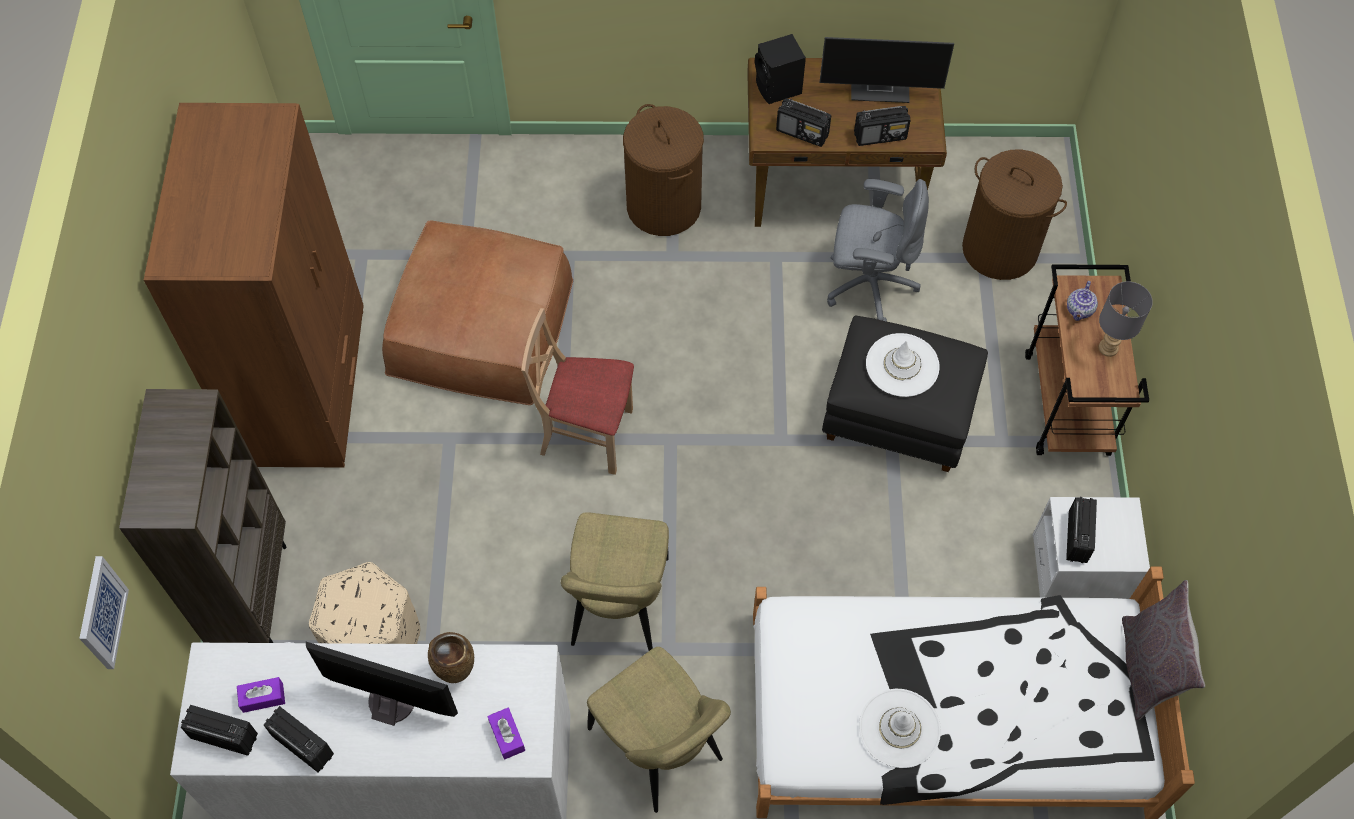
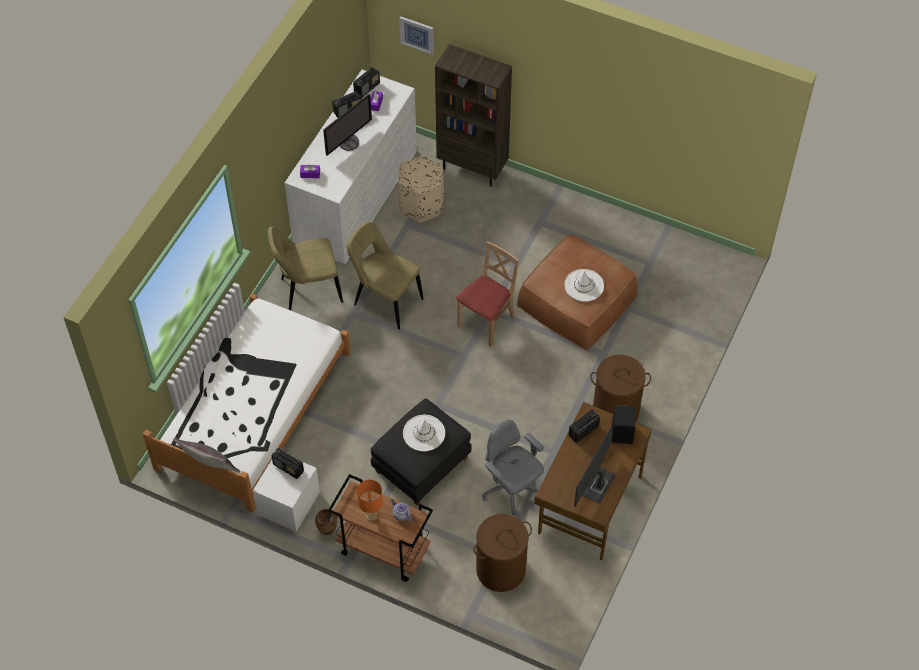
camera: 115 degrees right, 5 degrees down
(307, 386) = (577, 218): brown wardrobe -> none
(457, 673) = (347, 167): brown vase -> brown vase (328, 532)
(868, 284) = (511, 489): grey office chair -> grey office chair turned 105 degrees clockwise
(880, 136) = (562, 468): radio -> none
(899, 728) = (246, 354): white hat -> white hat (584, 285)
(1108, 347) = (372, 516): grey table lamp -> orange table lamp

